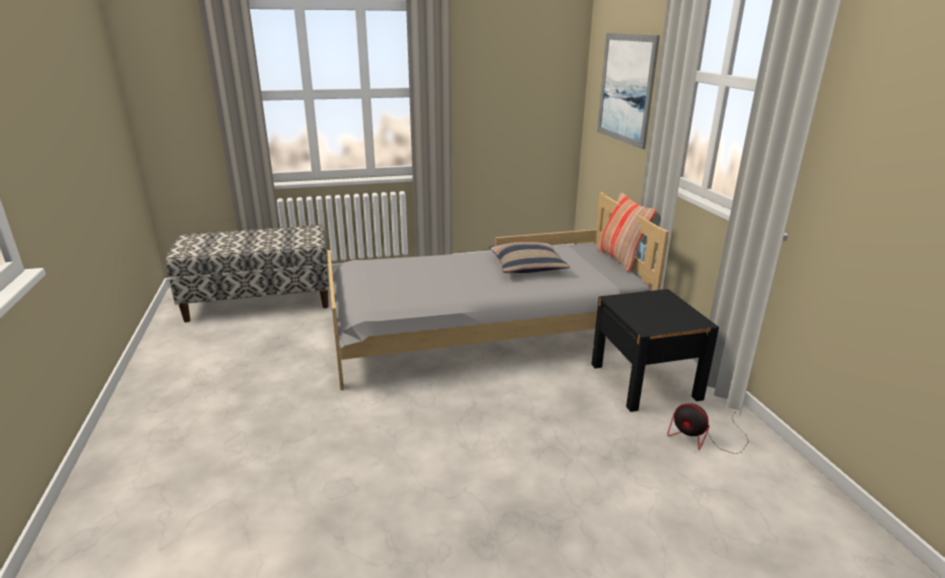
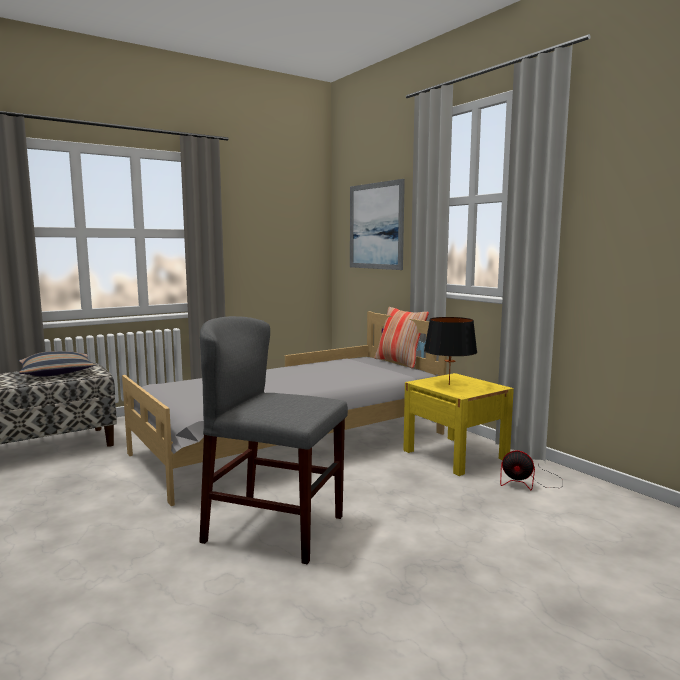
camera: 20 degrees left, 15 degrees down
(412, 438) = (274, 529): none -> grey chair
(527, 266) = (326, 372): pillow -> pillow (56, 373)
(644, 381) = (455, 455): black nightstand -> yellow nightstand
(645, 309) = (449, 384): none -> black table lamp

